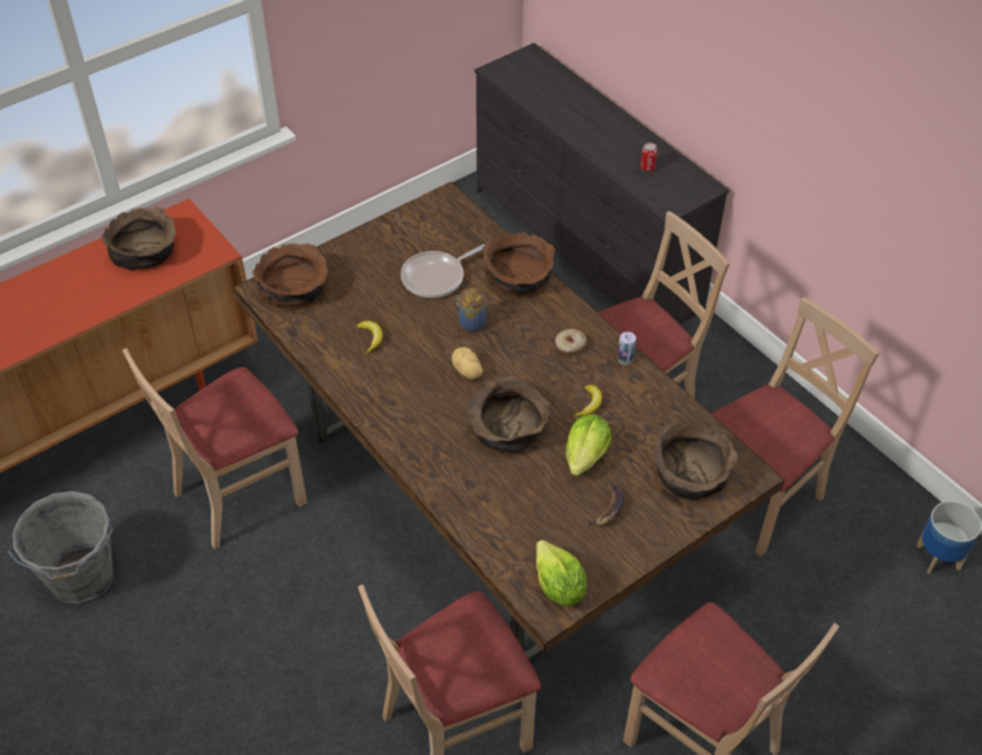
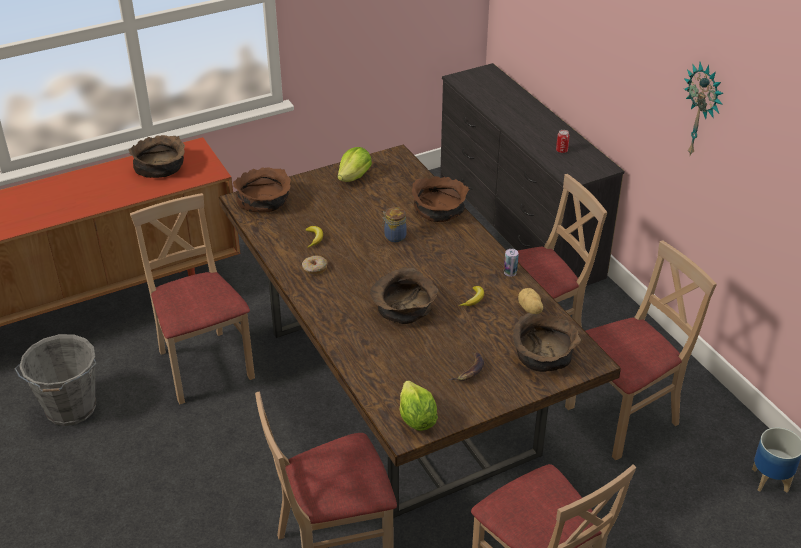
camera: 10 degrees right, 10 degrees down
(238, 495) = (204, 366): beige chair -> beige chair turned 90 degrees clockwise
(436, 277) = (375, 204): frying pan -> none
(467, 372) = (382, 268): potato -> potato (529, 309)
(570, 345) = (468, 259): donut -> donut (314, 268)
(586, 456) = (462, 334): lettuce -> lettuce (354, 177)
(840, 129) = (702, 110): none -> wall clock

